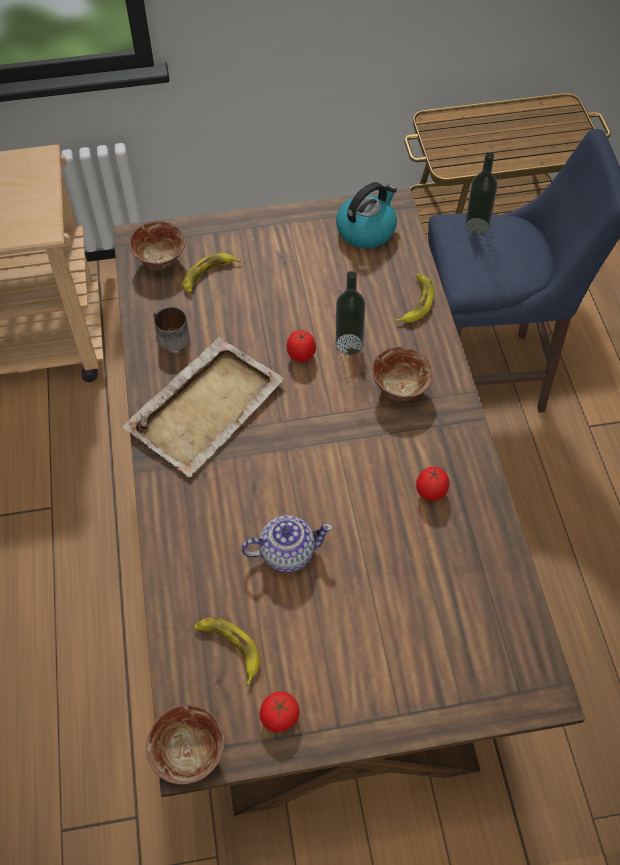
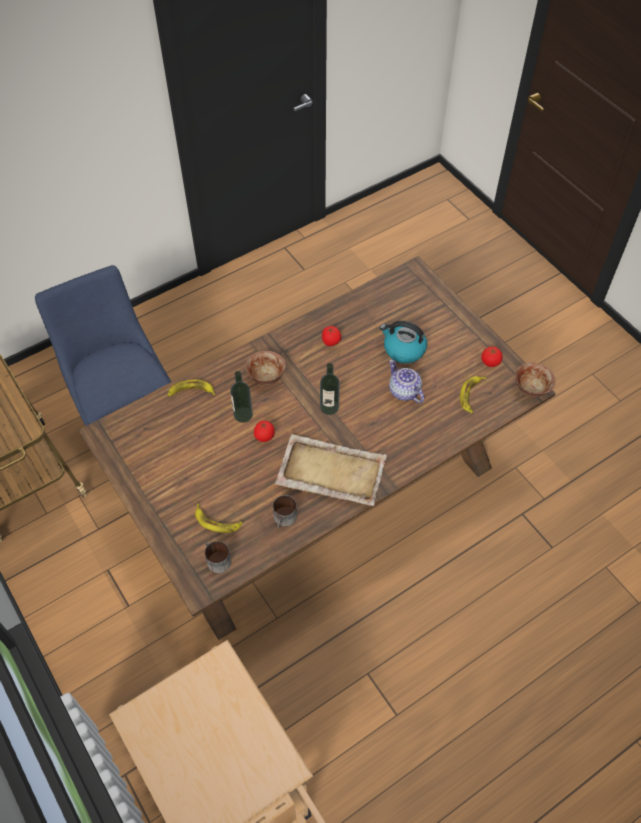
camera: 115 degrees left, 0 degrees up
(160, 261) = (216, 560): bowl -> mug
(366, 230) = (133, 441): kettle -> kettle (403, 349)
(477, 226) = (96, 388): bottle -> bottle (329, 407)

